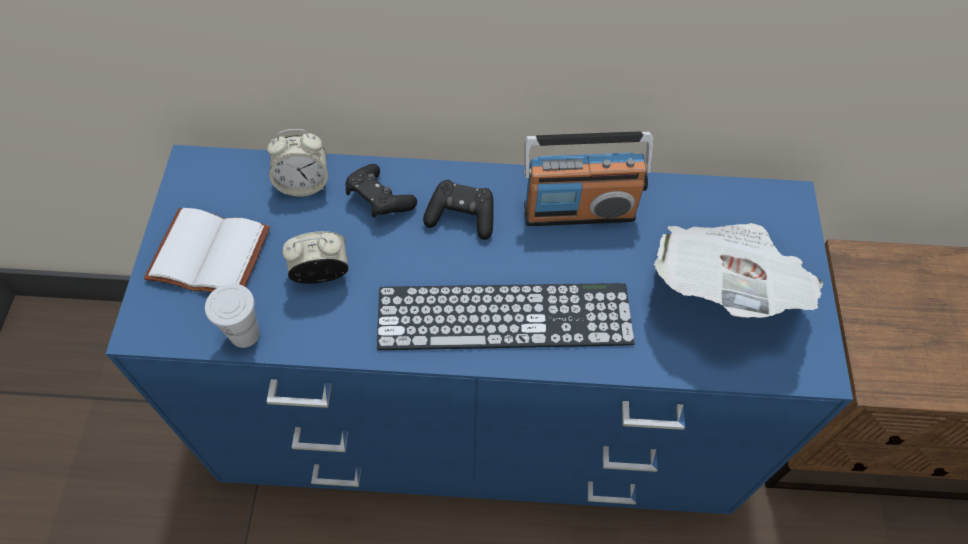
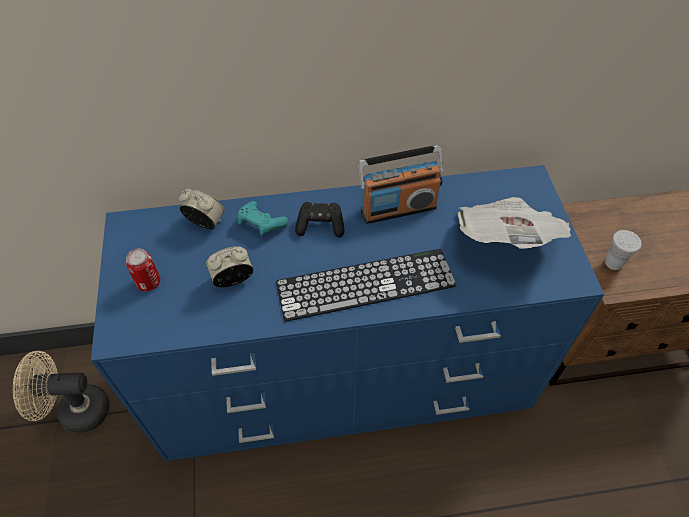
camera: 10 degrees left, 5 degrees down
(119, 390) = (76, 411): none -> beige fan
(206, 257) = (148, 282): white book -> can
(245, 334) = (189, 329): white cup -> white cup (613, 263)
(303, 184) = (206, 223): alarm clock -> alarm clock turned 135 degrees counterclockwise
(379, 200) = (261, 224): black game controller -> turquoise game controller

